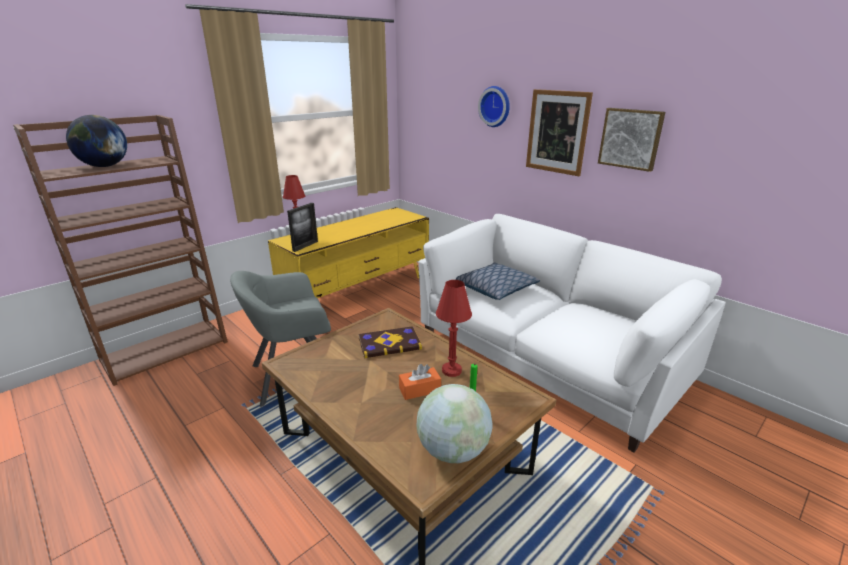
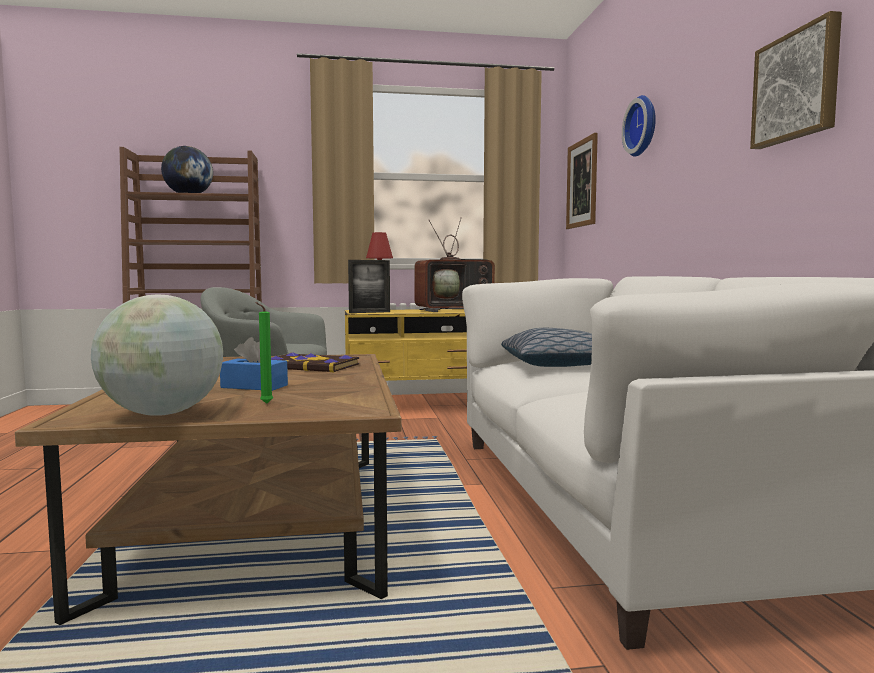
camera: 35 degrees right, 20 degrees down
(356, 228) = (455, 311): none -> television
(419, 389) = (254, 386): orange tissue box -> blue tissue box
(451, 370) = (326, 384): red table lamp -> none
(557, 132) = (706, 127): picture -> picture (582, 183)

